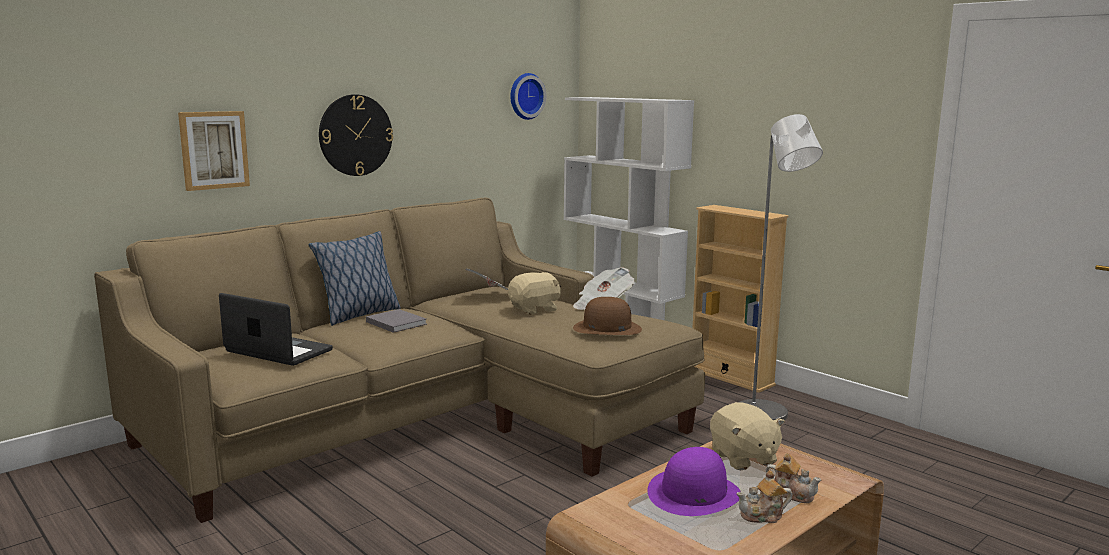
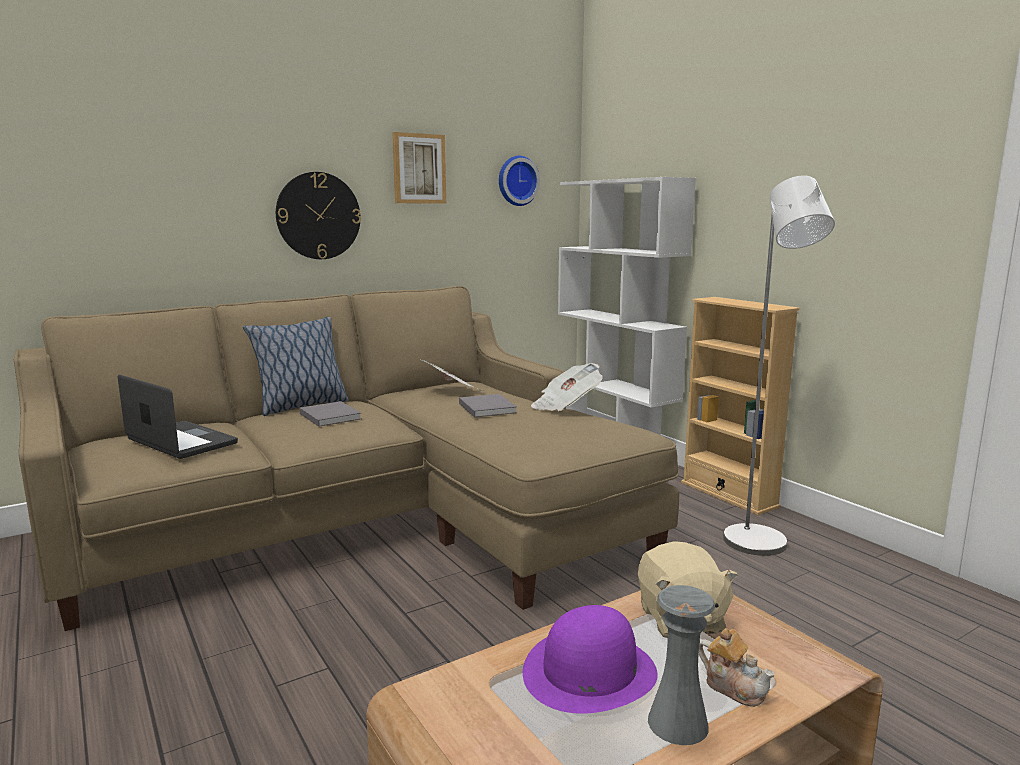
camera: 10 degrees right, 0 degrees up
(214, 150) = (154, 226): picture -> picture (419, 169)
(535, 309) = (486, 407): beige plush toy -> grey book
(607, 328) = (555, 432): brown hat -> none
(763, 516) = (677, 723): teapot -> grey vase

